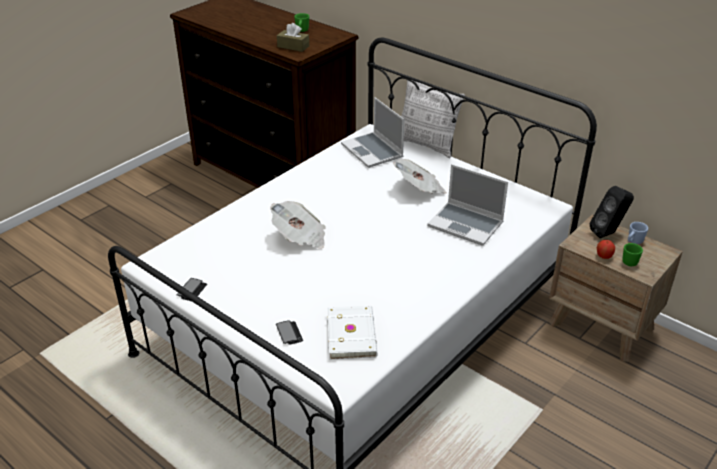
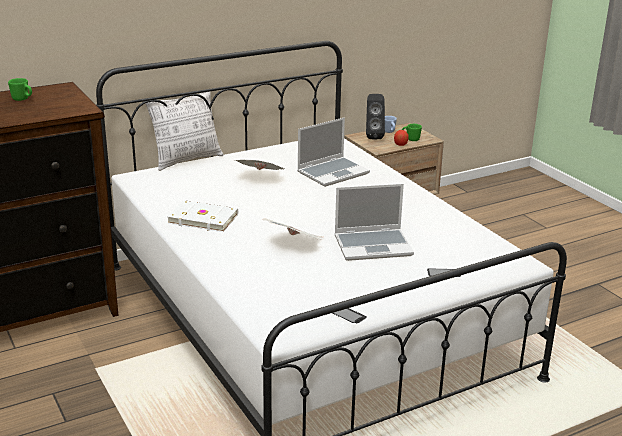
camera: 70 degrees left, 10 degrees down
(293, 46) = (59, 108): brown tissue box -> none
(352, 334) = (458, 246): white book -> white book (203, 218)
(373, 151) = (171, 184): laptop -> laptop (374, 245)

